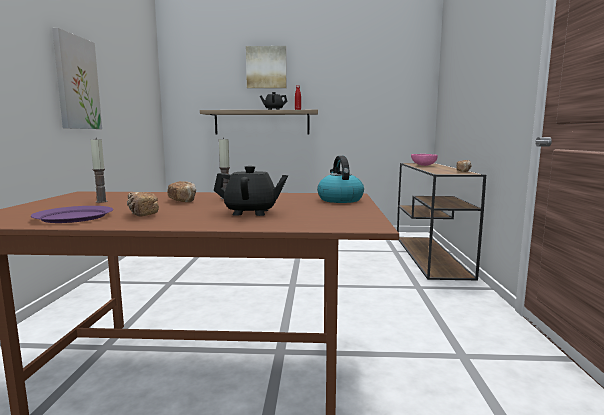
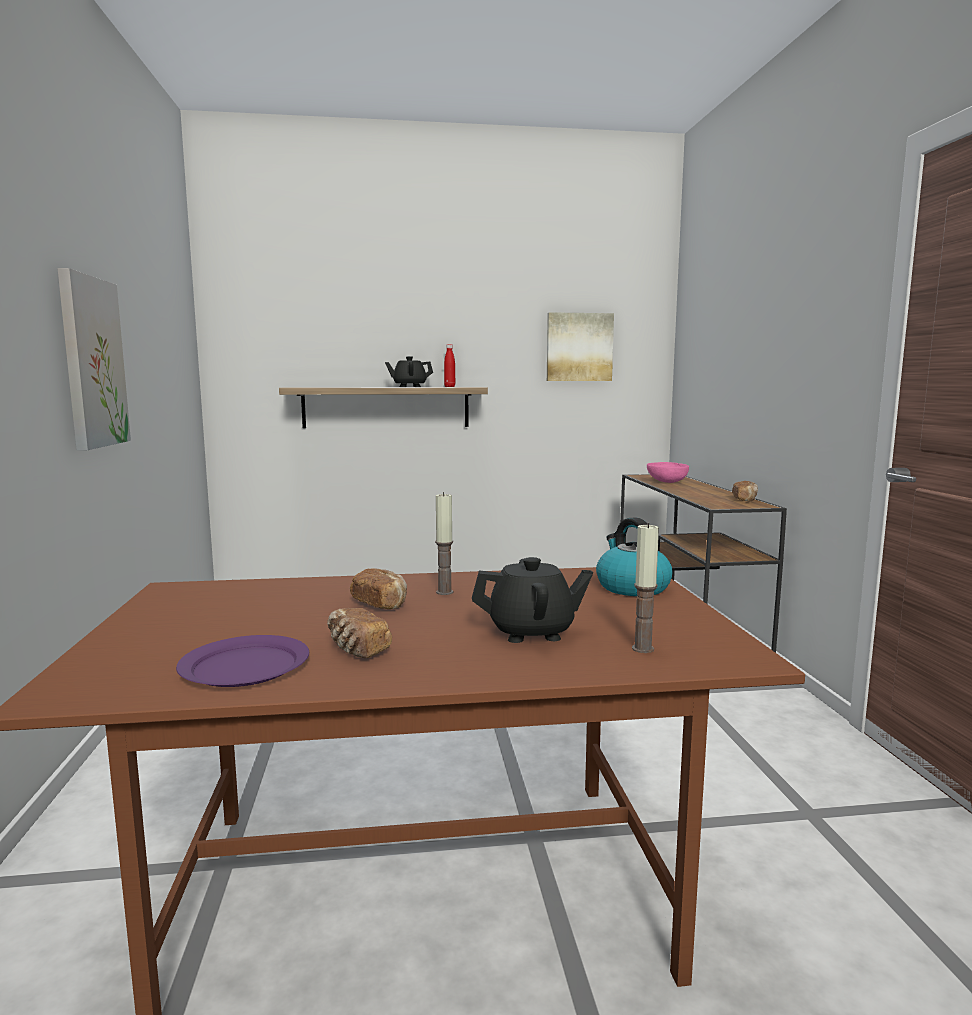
camera: 10 degrees left, 0 degrees up
(101, 201) = (238, 614): candle -> candle (642, 649)
(266, 67) = (393, 312): picture -> picture (579, 347)

